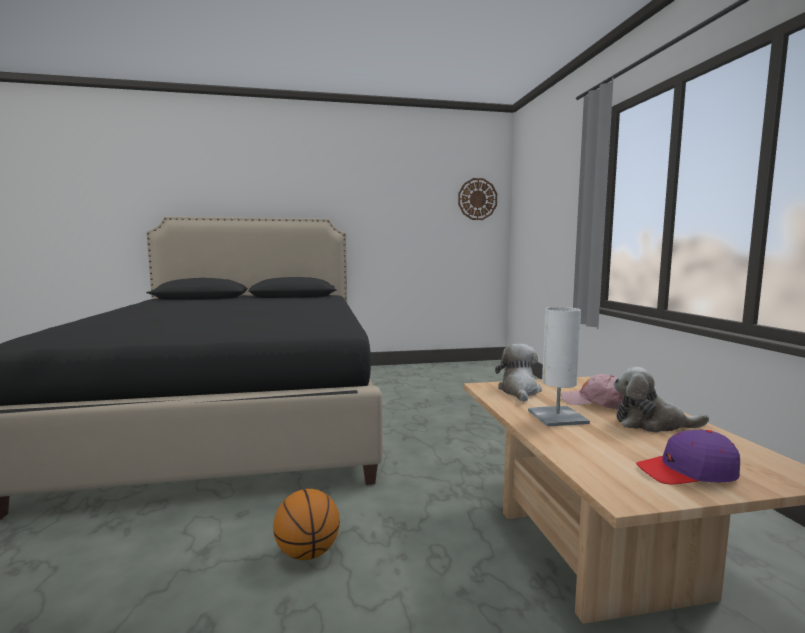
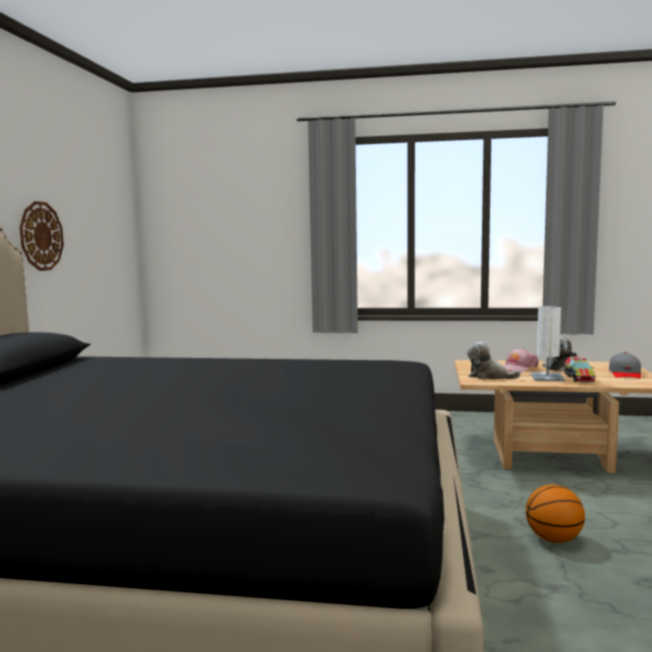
camera: 70 degrees left, 0 degrees up
(477, 199) = (116, 199): wall clock -> wall clock (41, 236)
(585, 435) = (579, 378): none -> toy truck
(687, 472) = (625, 374): purple cap -> grey cap

